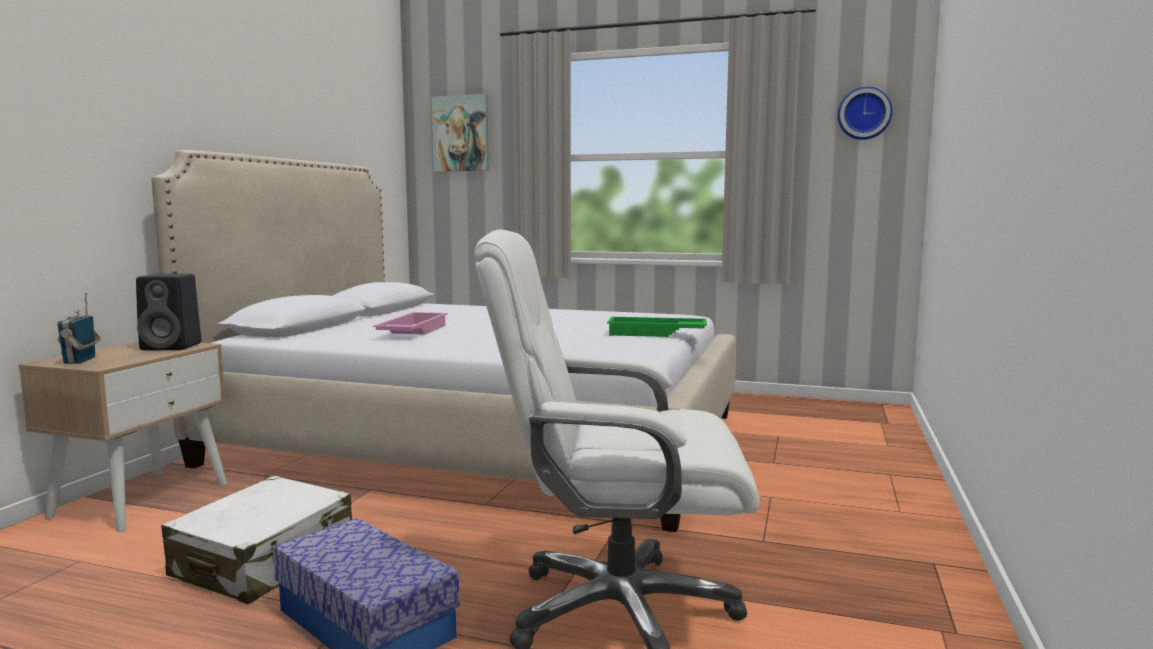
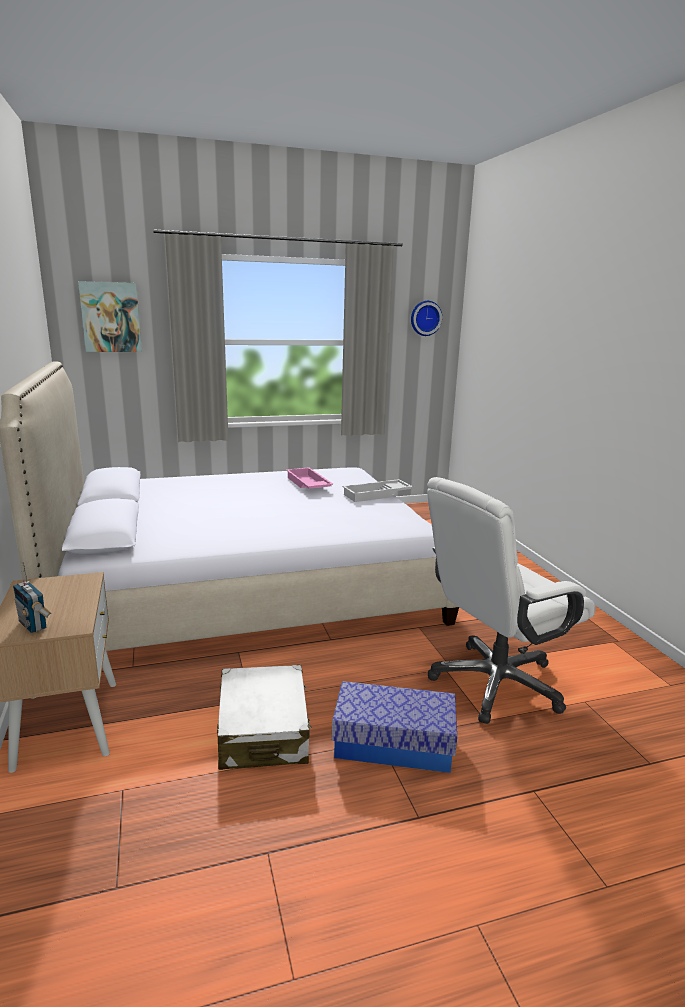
camera: 35 degrees left, 10 degrees up
(173, 347) = (71, 585): black speaker -> none
(411, 331) = (217, 523): pink tray -> pink tray (307, 484)
(656, 333) = (377, 495): green tray -> white tray

